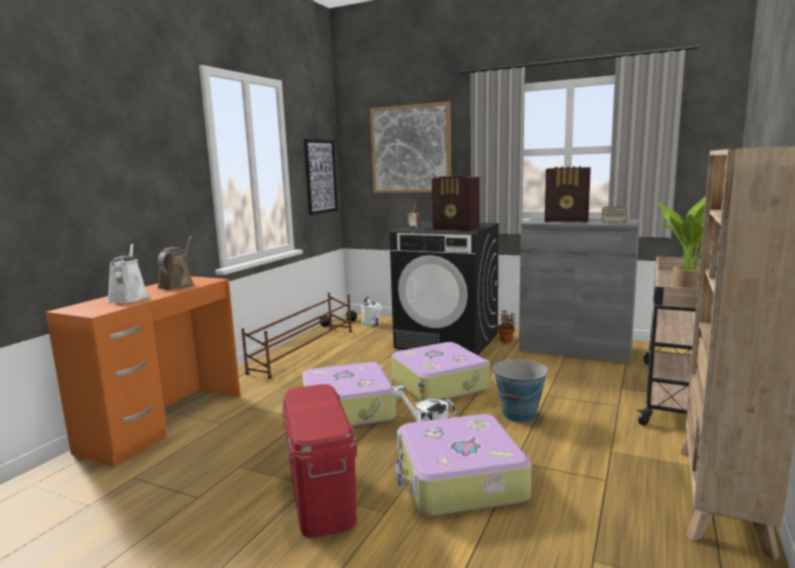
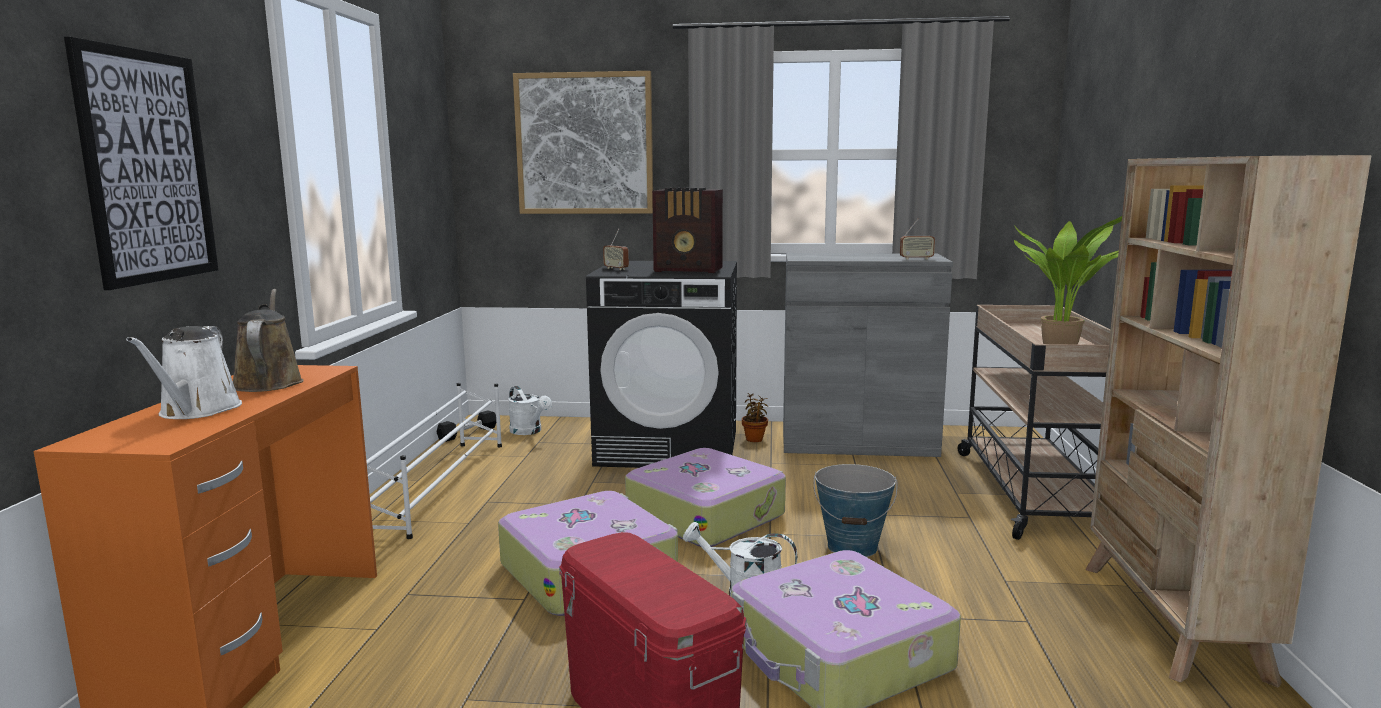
camera: 20 degrees left, 0 degrees up
(129, 298) = (197, 411): white watering can -> white watering can turned 150 degrees counterclockwise
(305, 350) = (441, 484): brown shoe rack -> white shoe rack
(320, 176) = (431, 185): picture -> picture (147, 167)
(567, 221) = (847, 256): radio -> none

